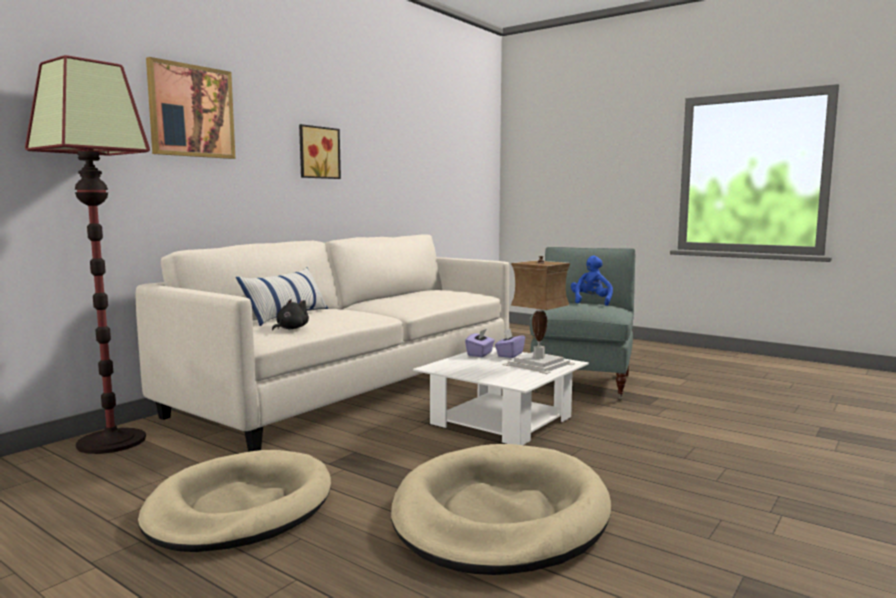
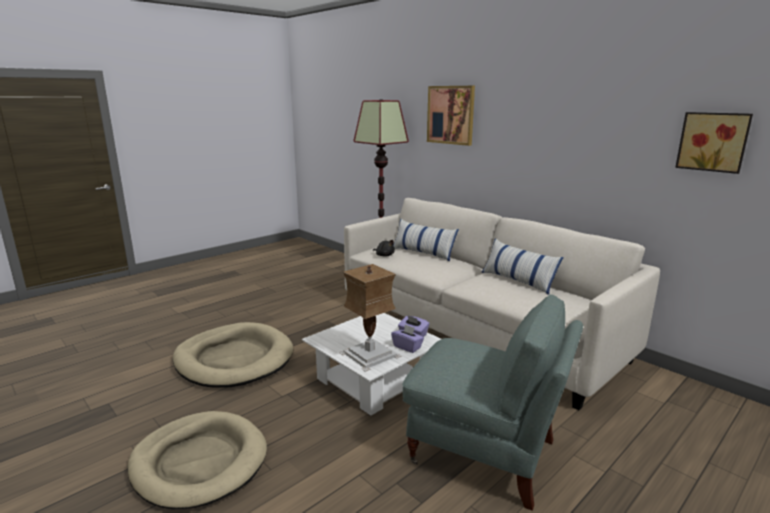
camera: 100 degrees right, 10 degrees up
(240, 507) = (291, 304): beige dog bed -> beige dog bed (199, 462)
(318, 152) = (543, 142): picture -> picture (713, 141)
(393, 297) = (518, 281): none -> pillow
(591, 302) = (479, 366): blue plush toy -> none

